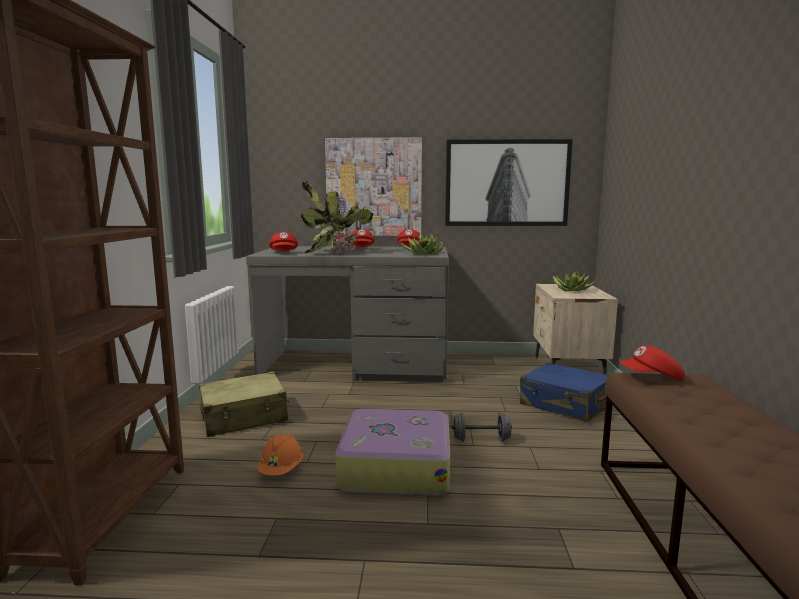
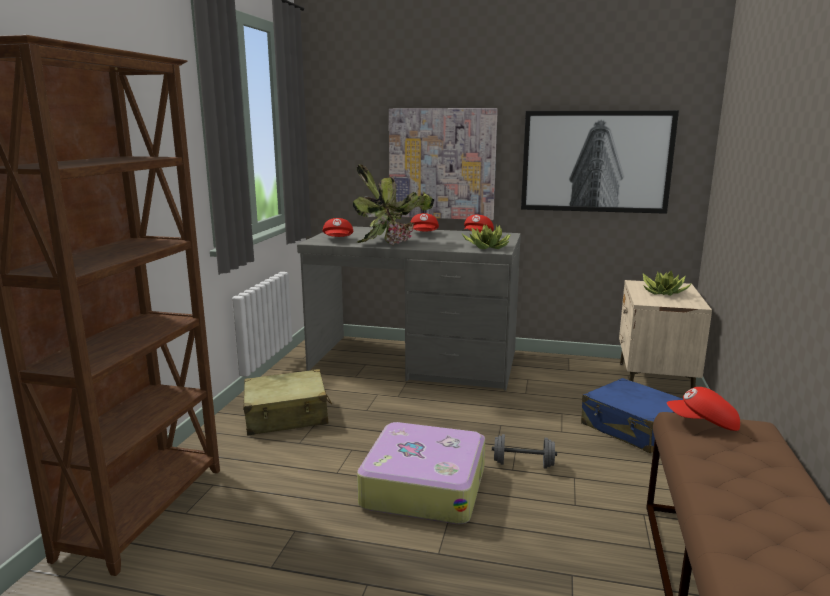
camera: 10 degrees right, 5 degrees up
(281, 470) = (310, 479): orange hard hat -> none

